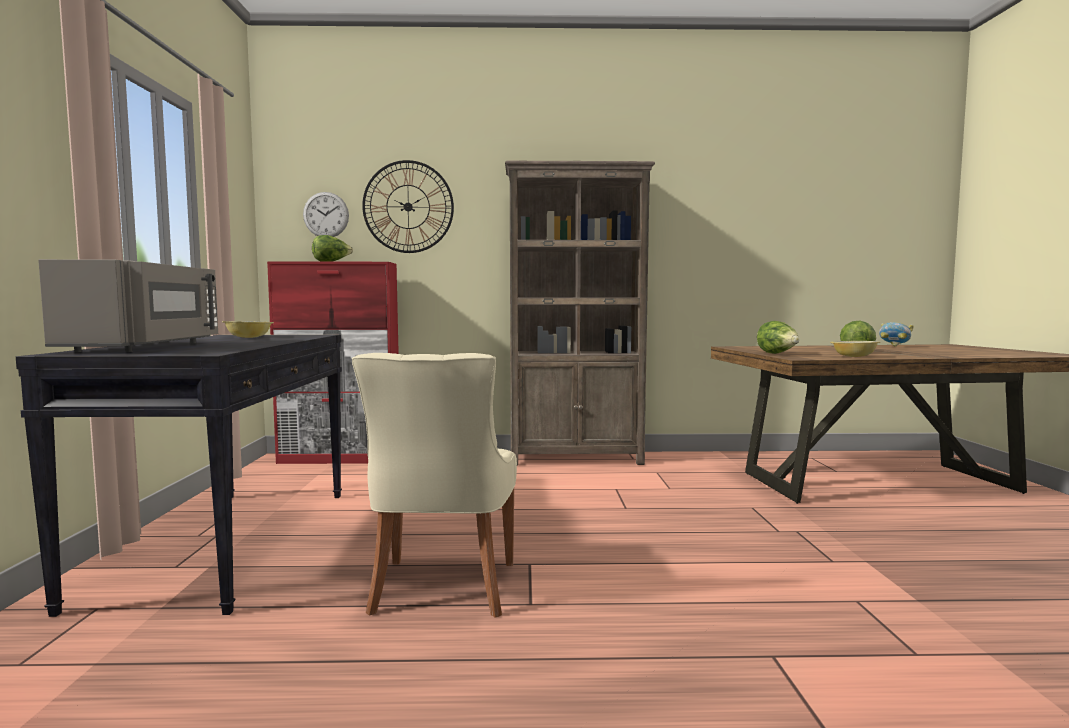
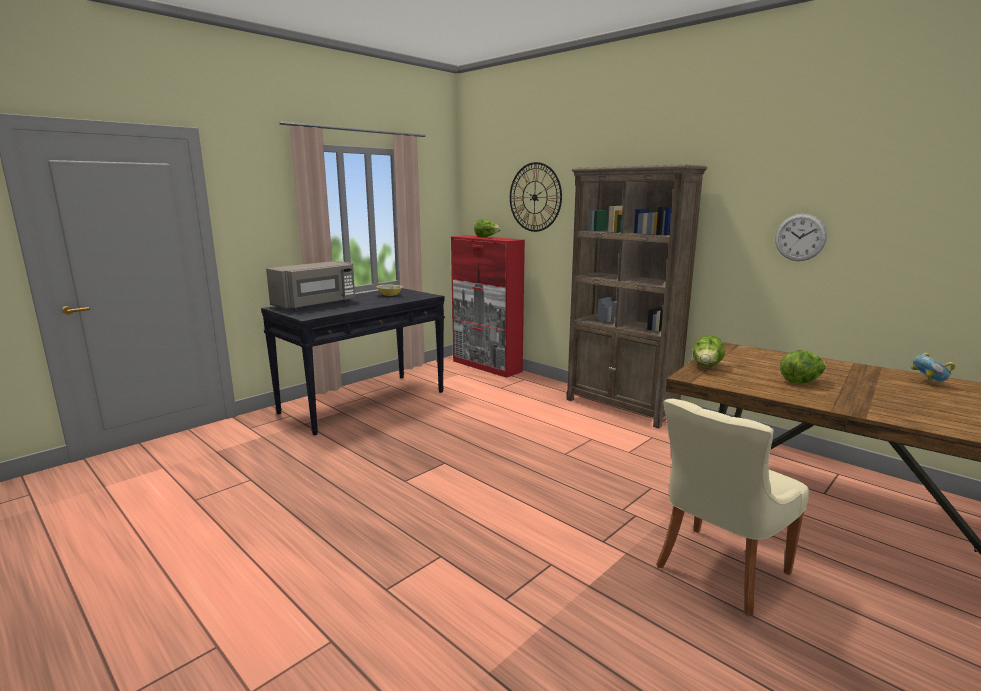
camera: 45 degrees right, 10 degrees up
(326, 215) = (491, 202): wall clock -> wall clock (800, 237)
(442, 590) = (388, 458): beige chair -> beige chair (718, 571)
(854, 356) = (752, 387): bowl -> none

